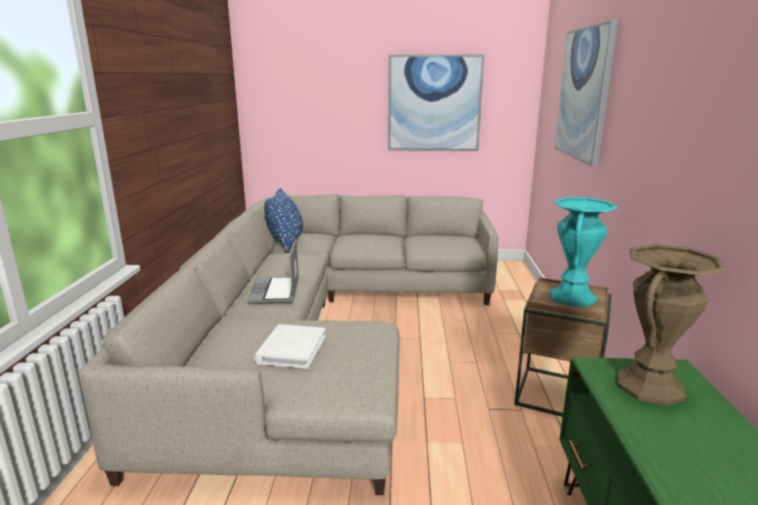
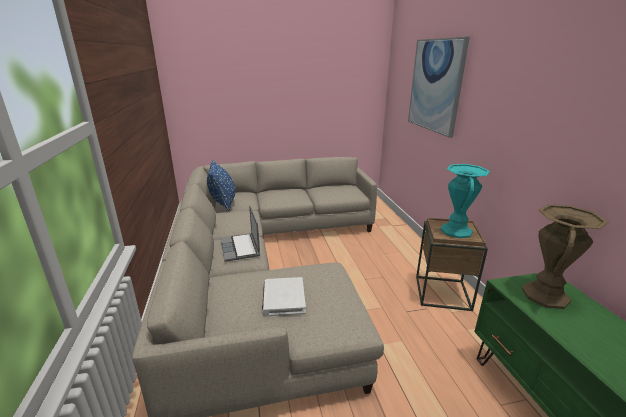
camera: 15 degrees left, 5 degrees up
(434, 103) = (316, 89): picture -> none

